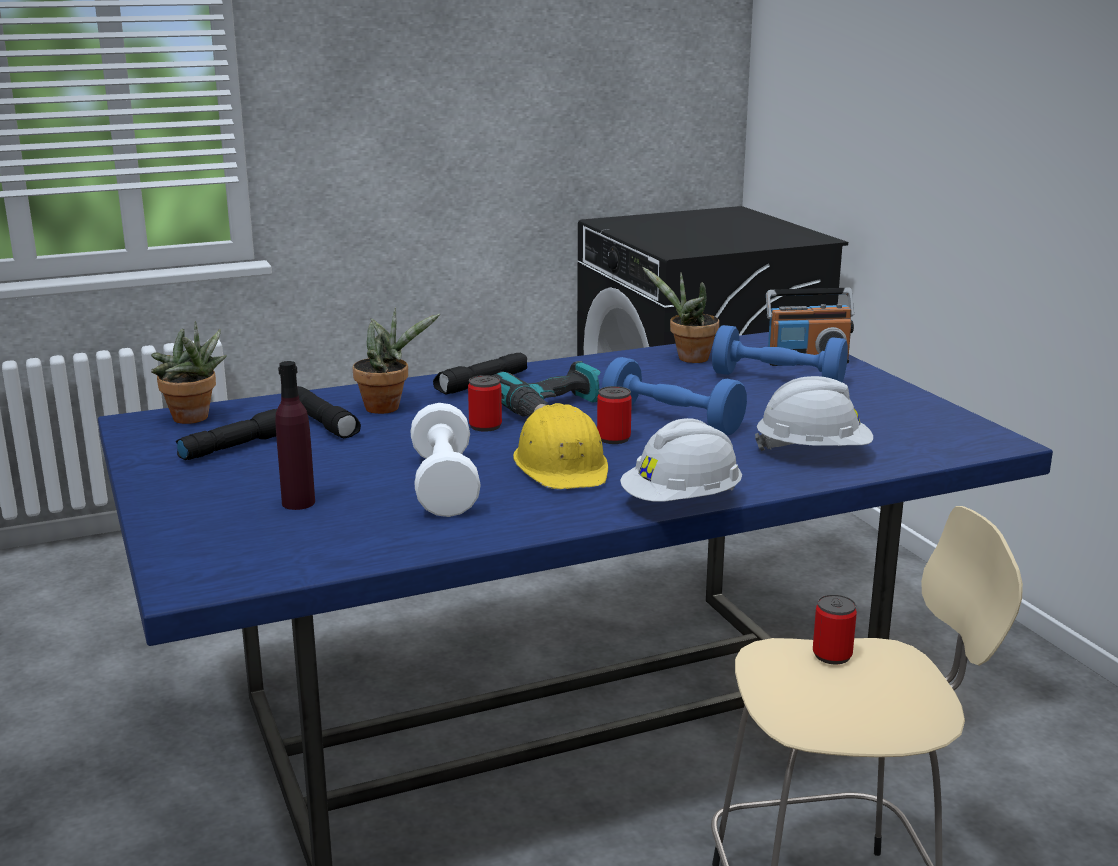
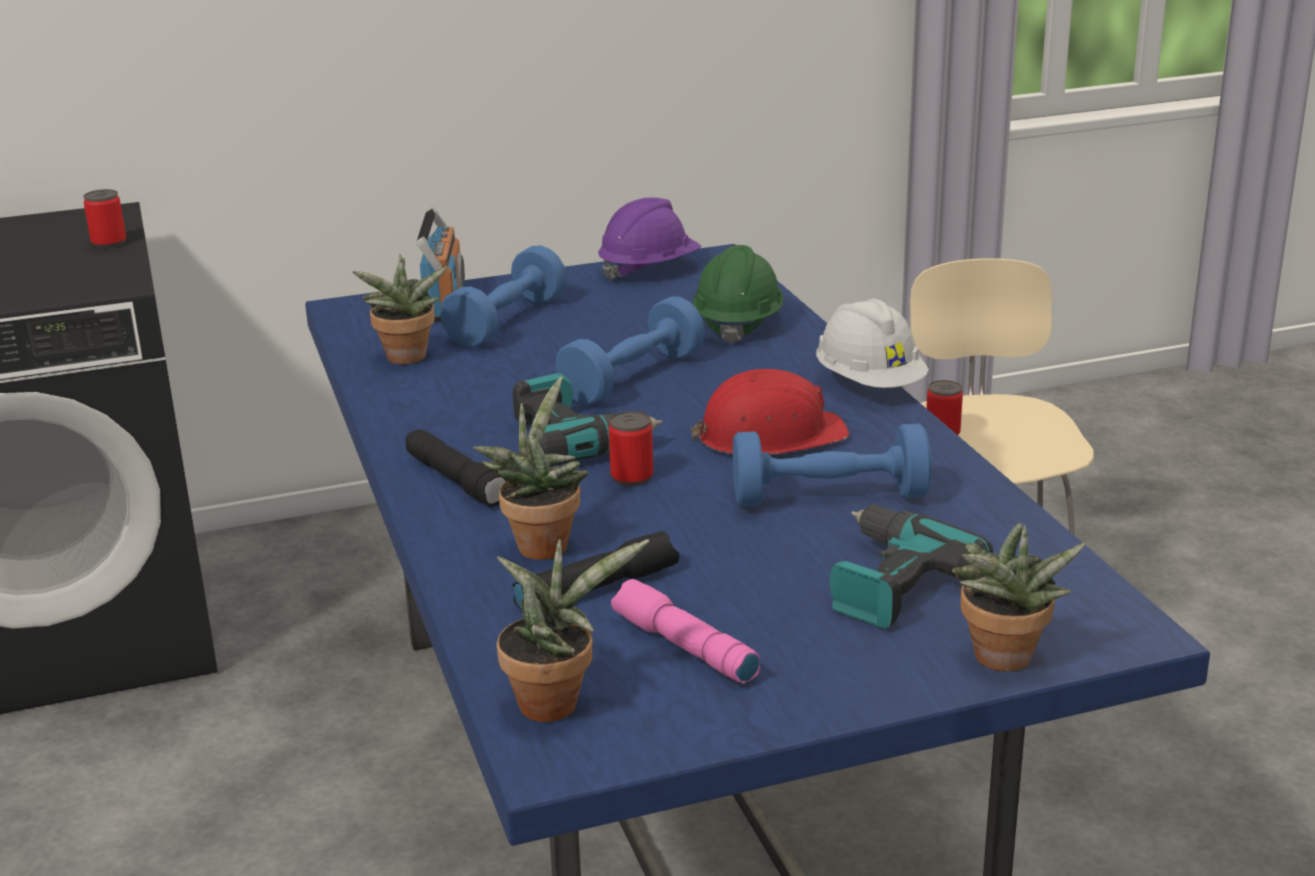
camera: 85 degrees left, 5 degrees up
(169, 536) = (1003, 662): none -> potted plant
(237, 446) = (683, 648): black flashlight -> pink flashlight
(298, 503) = (889, 583): purple bottle -> power drill
(444, 485) = (829, 497): white dumbbell -> blue dumbbell
(562, 466) = (769, 435): yellow hard hat -> red hard hat
(613, 438) = (686, 408): can -> can (109, 243)
(813, 452) = (738, 324): white hard hat -> green hard hat
(939, 418) = (649, 269): none -> purple hard hat

